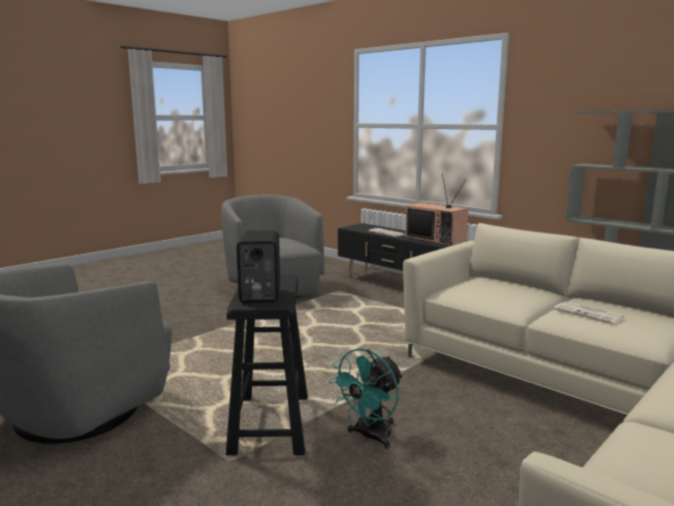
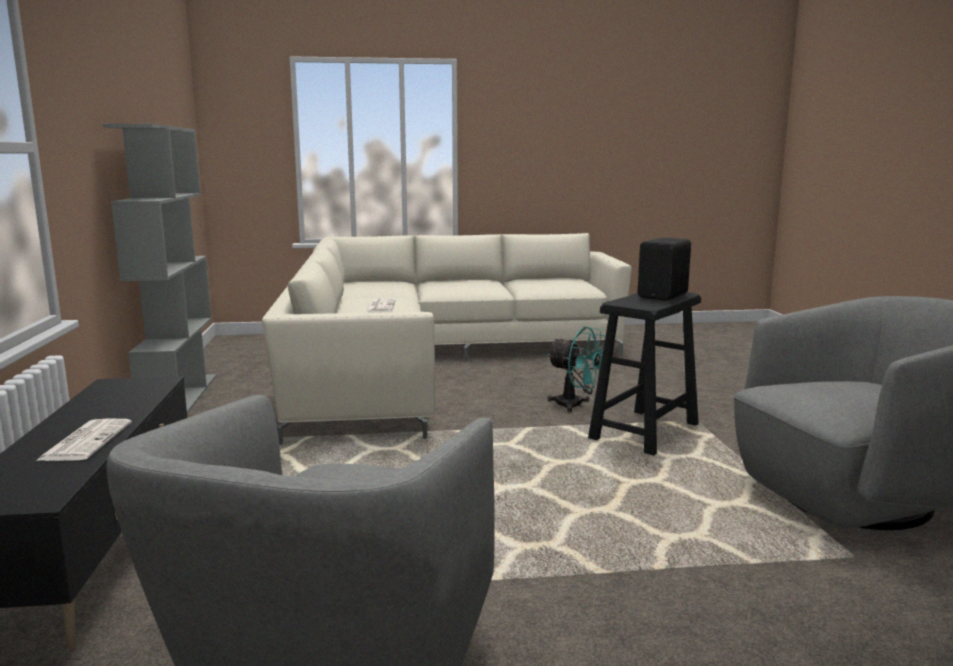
camera: 140 degrees left, 0 degrees up
(370, 437) = (575, 405): turquoise fan -> turquoise fan turned 45 degrees clockwise
(436, 239) = (111, 396): television -> none

